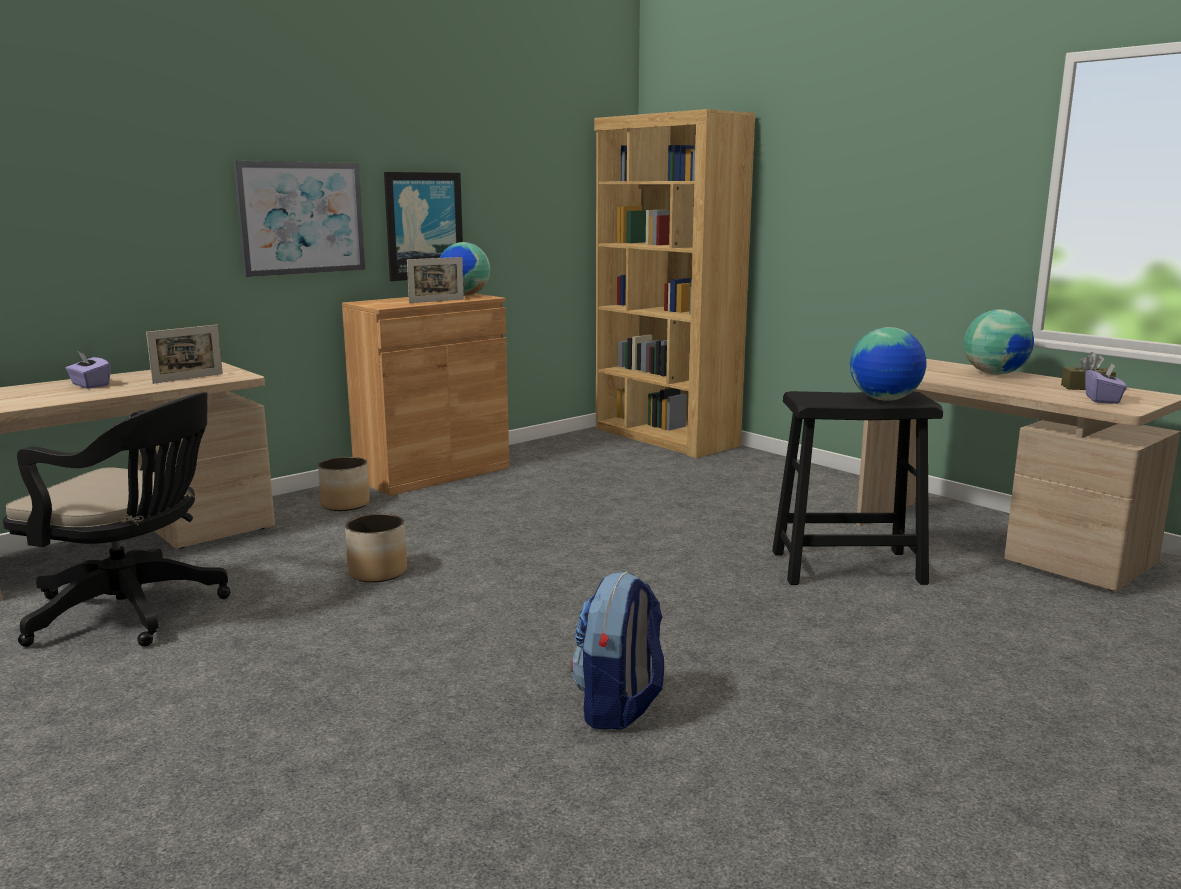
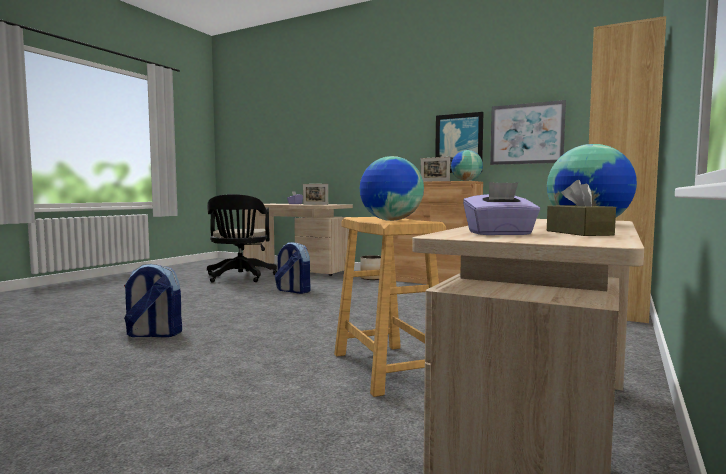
camera: 70 degrees right, 10 degrees down
(301, 218) = (393, 141): picture -> picture (526, 134)
(377, 572) = (293, 291): planter -> backpack
(846, 567) = (387, 368): black stool -> beige stool

